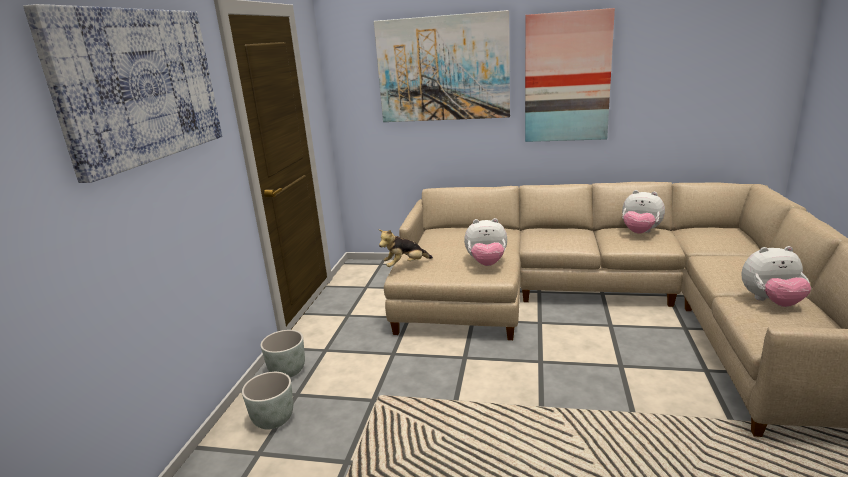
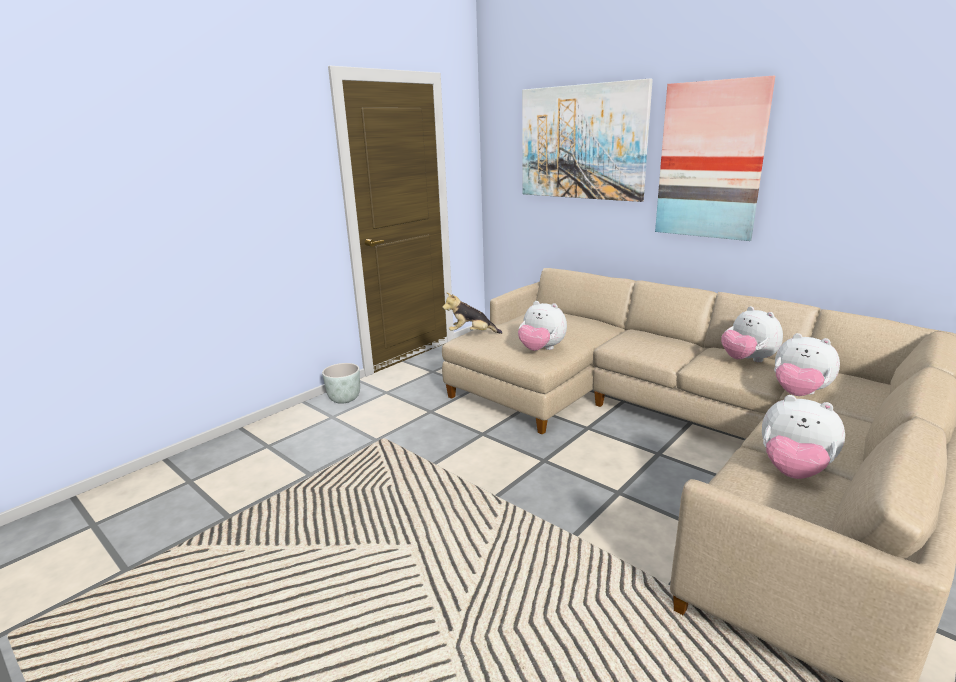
camera: 30 degrees right, 0 degrees up
(139, 86) = (223, 134): picture -> none
(274, 419) = (300, 428): grey planter -> none
(698, 248) = (799, 393): none -> plush toy

